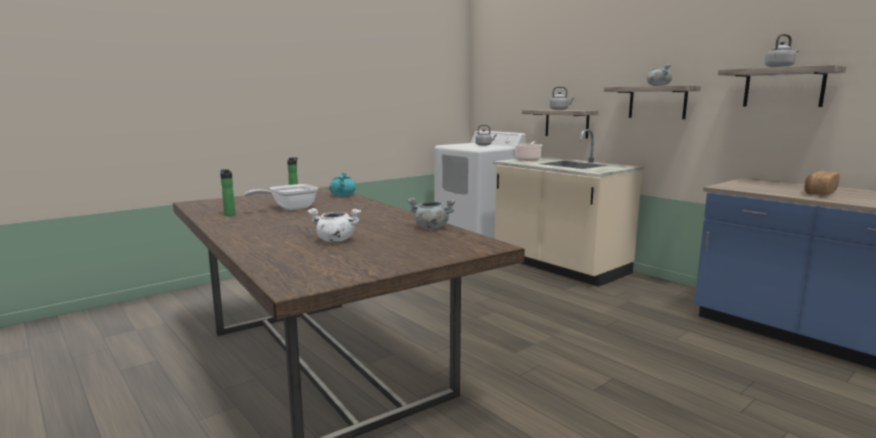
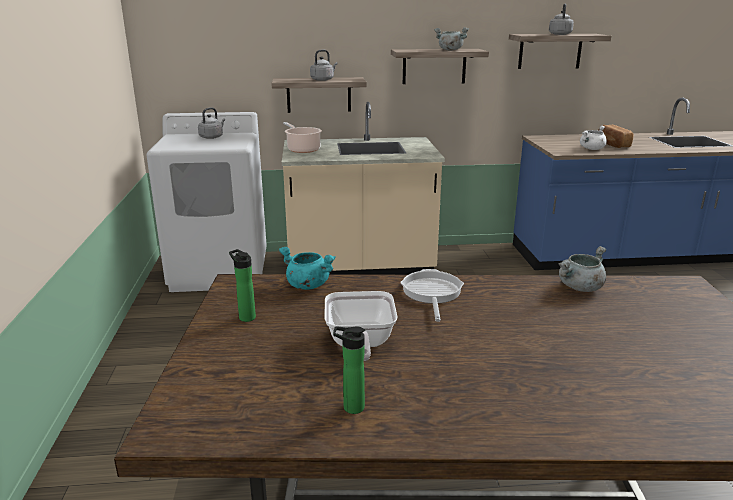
camera: 55 degrees left, 10 degrees up
(335, 240) = (618, 357): white cooking pot -> white cooking pot (592, 149)
(367, 208) = (431, 293): none -> frying pan

